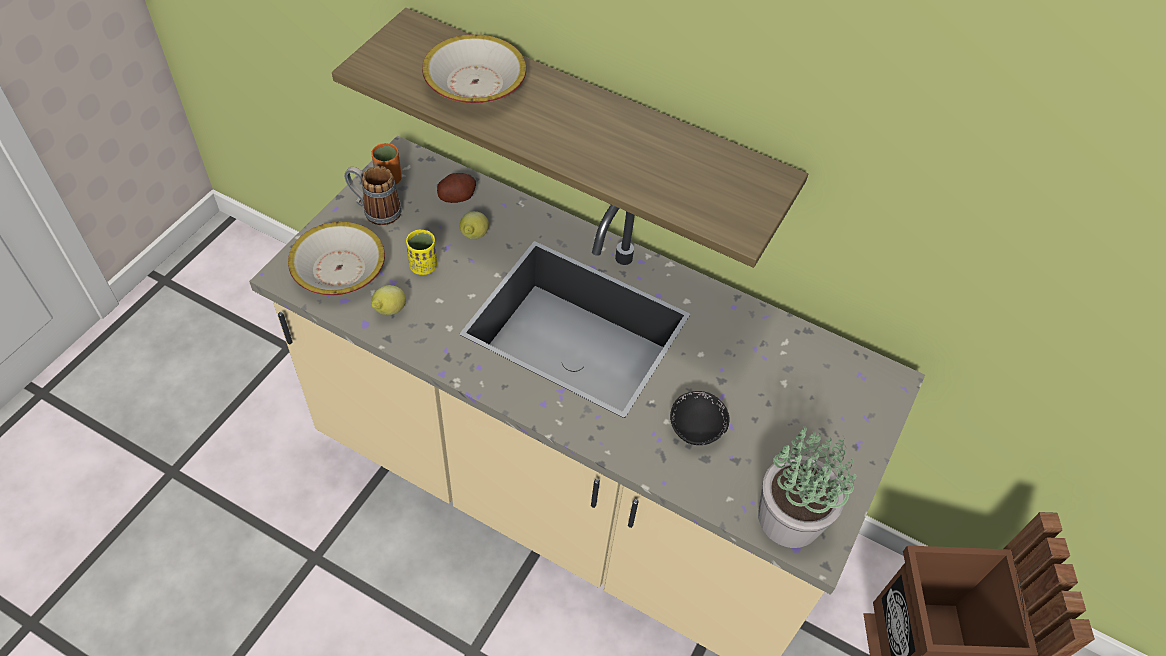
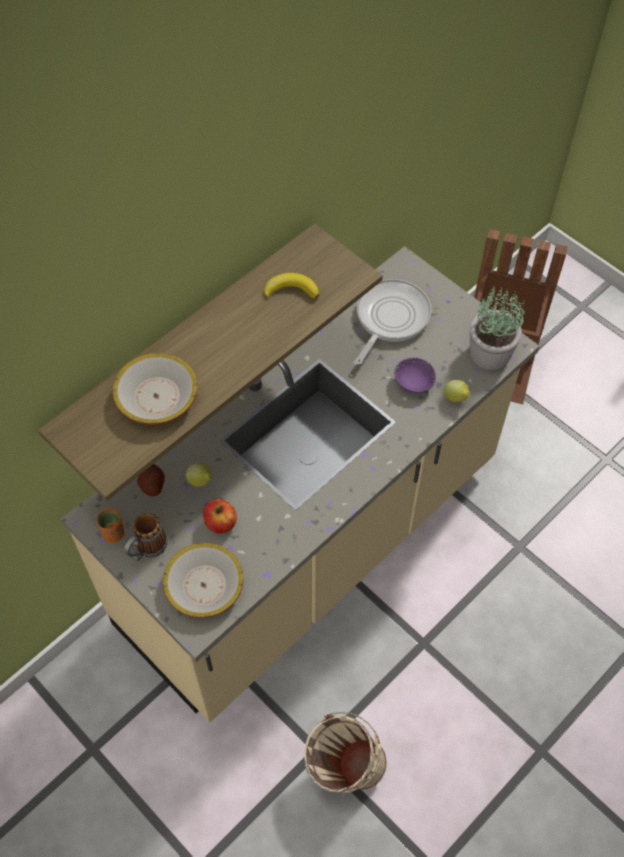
camera: 70 degrees left, 5 degrees up
(295, 592) = (343, 769): none -> beige bucket
(389, 311) = (259, 555): lemon -> lemon (456, 398)
(423, 266) = (220, 523): yellow cup -> apple
(684, 170) = (291, 290): none -> banana
(696, 427) = (414, 382): black bowl -> purple bowl
(790, 380) = (390, 318): none -> frying pan

